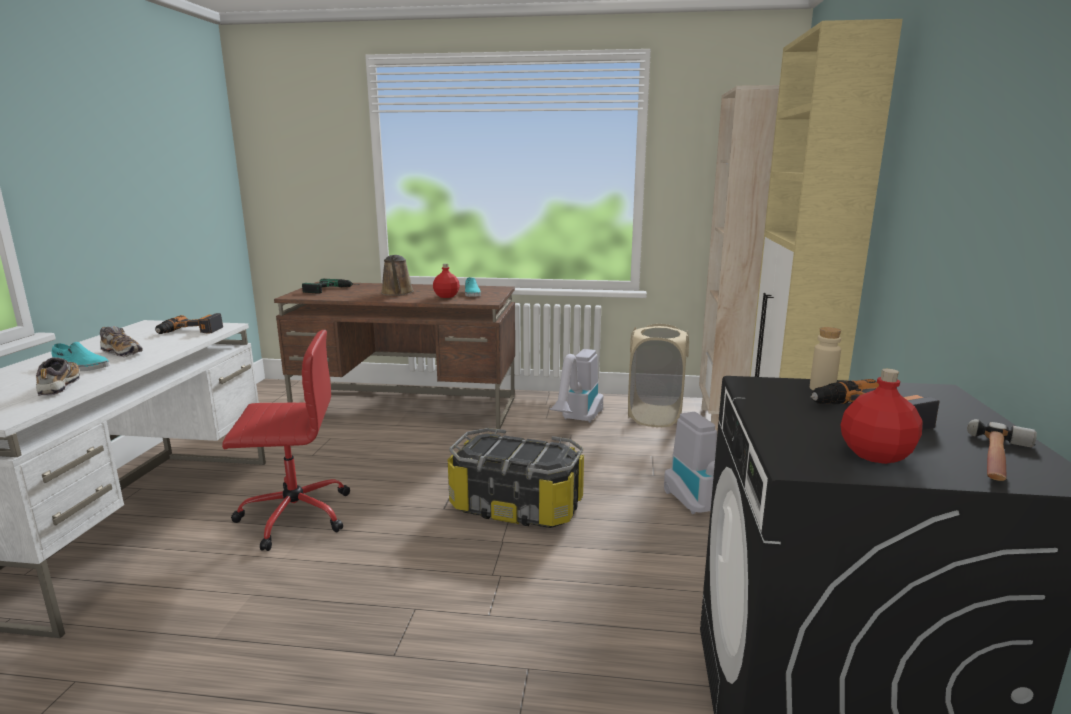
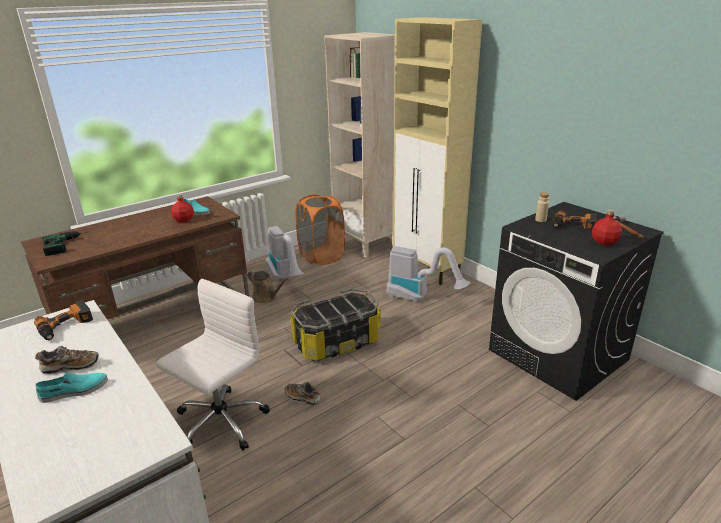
camera: 45 degrees left, 10 degrees up
(60, 386) = (120, 408): shoe -> shoe (302, 398)
(293, 515) = (220, 422): red office chair -> white office chair
(397, 293) = (136, 229): brown watering can -> brown watering can (266, 297)
(655, 416) = (321, 256): beige laundry basket -> orange laundry basket

